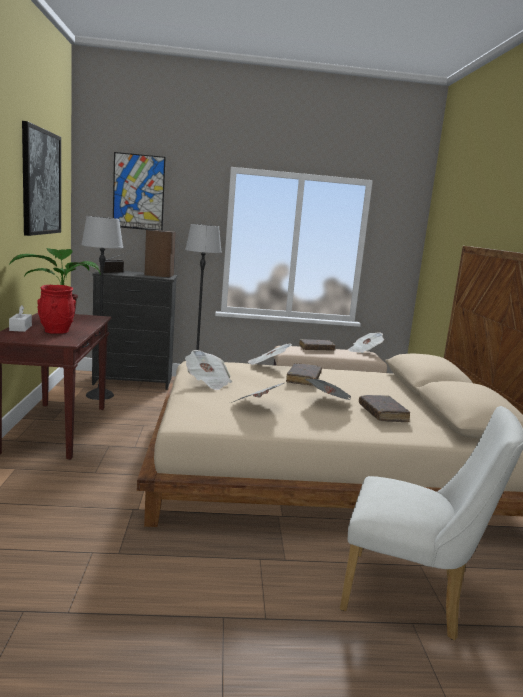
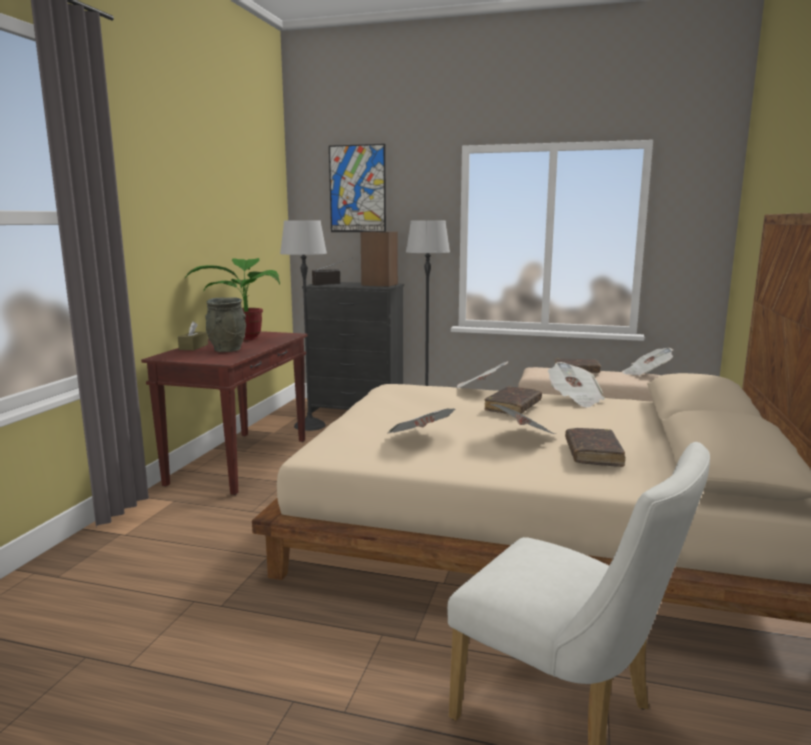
camera: 20 degrees right, 0 degrees up
(20, 328) = (193, 347): white tissue box -> brown tissue box
(41, 182) = (233, 187): picture -> none
(56, 331) = (227, 349): red vase -> grey vase
(207, 382) = (384, 409): newspaper -> newspaper (575, 399)

